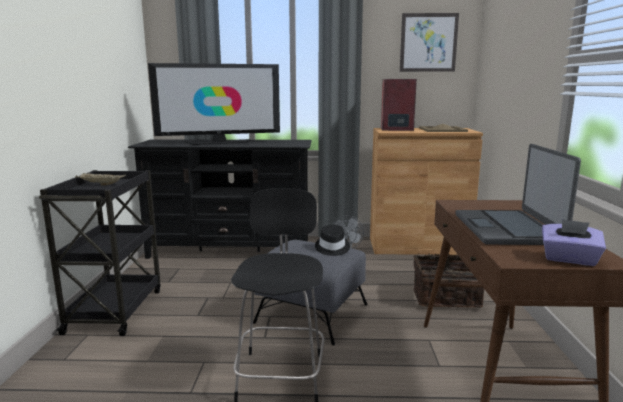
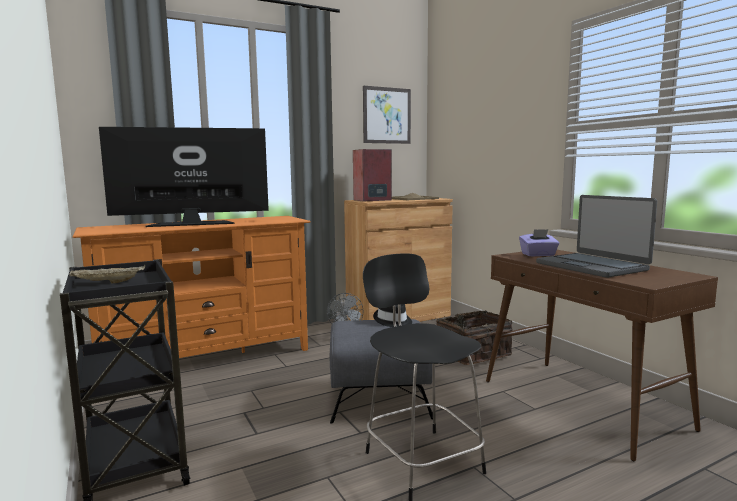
camera: 30 degrees left, 5 degrees down
(219, 142) = (191, 224): television -> television turned 150 degrees counterclockwise
(230, 250) = (207, 358): black tv stand -> orange tv stand
(569, 259) = (673, 278): purple tissue box -> purple tissue box (538, 255)

